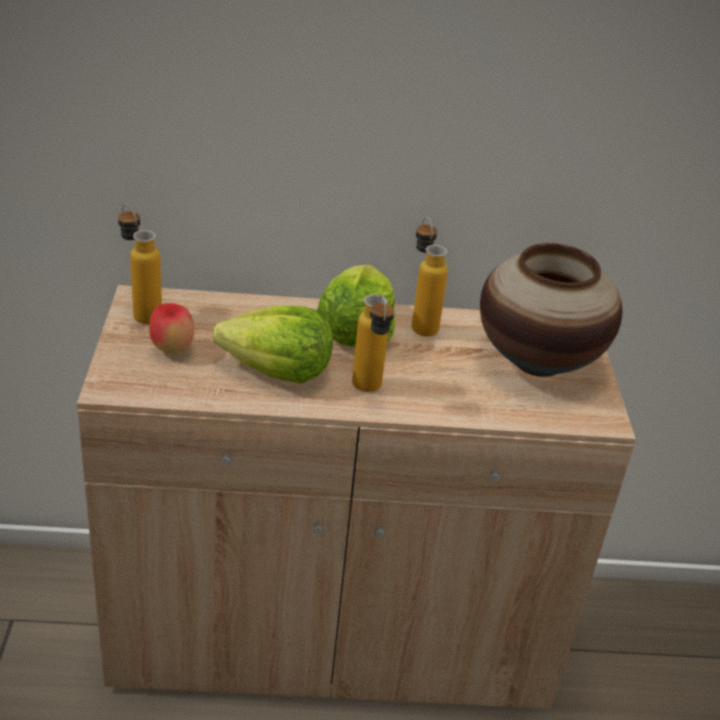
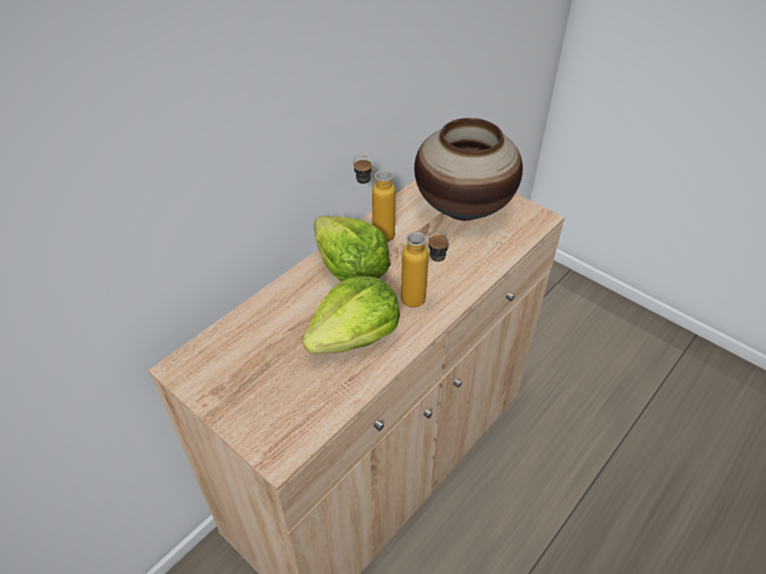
camera: 45 degrees left, 10 degrees up
(141, 312) = (202, 376): bottle -> none
(172, 349) = (270, 384): apple -> none

